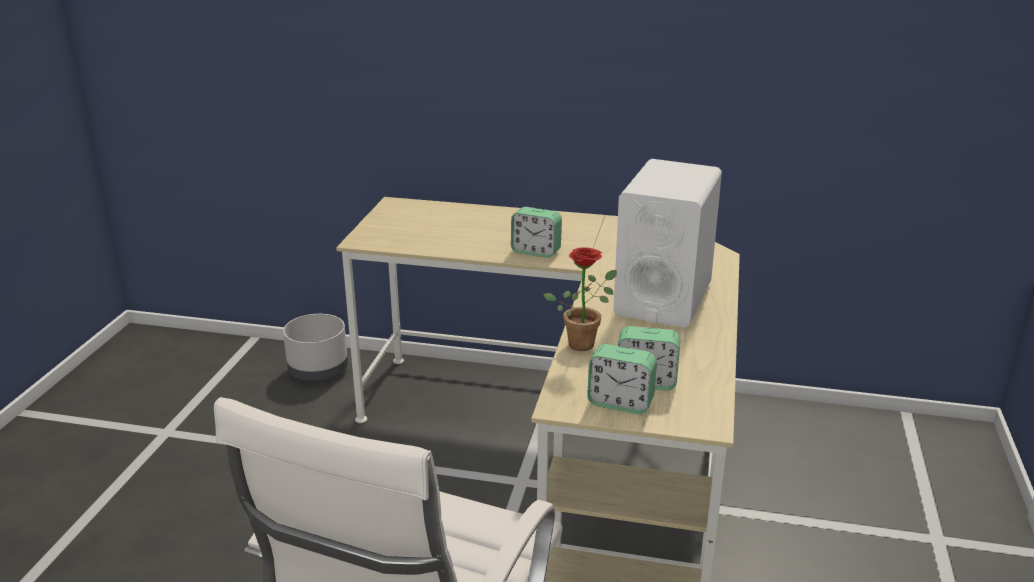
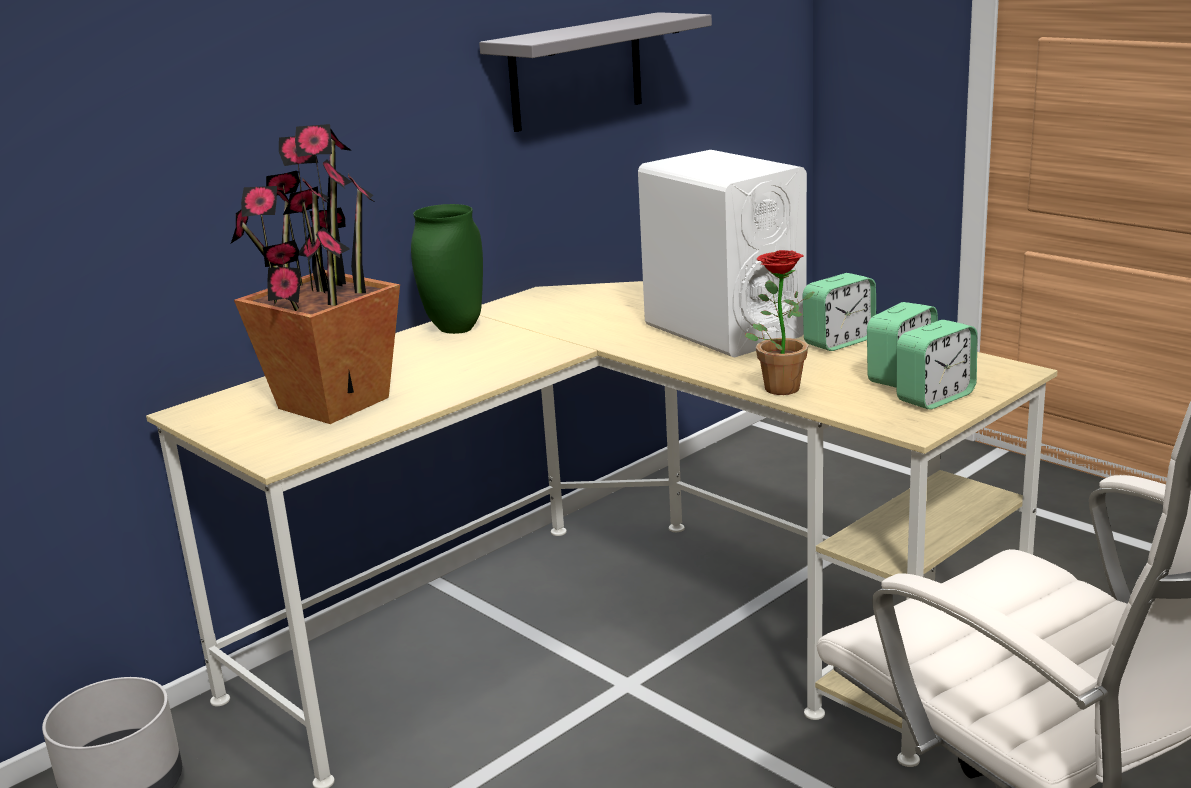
camera: 55 degrees left, 5 degrees down
(435, 229) = (332, 403): none -> potted plant
(536, 251) = (505, 362): alarm clock -> alarm clock (839, 342)
(571, 222) = (454, 329): none -> green vase
(751, 78) = (576, 72): none -> grey shelf

